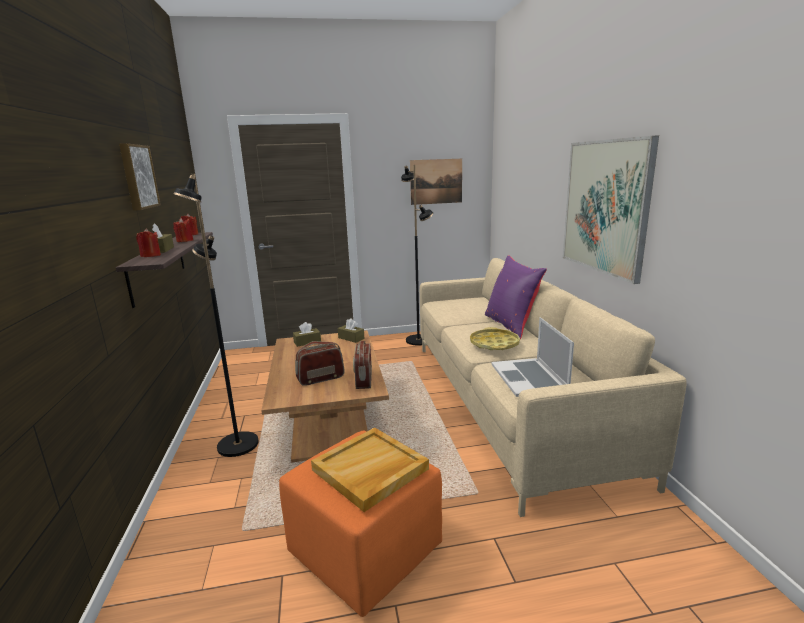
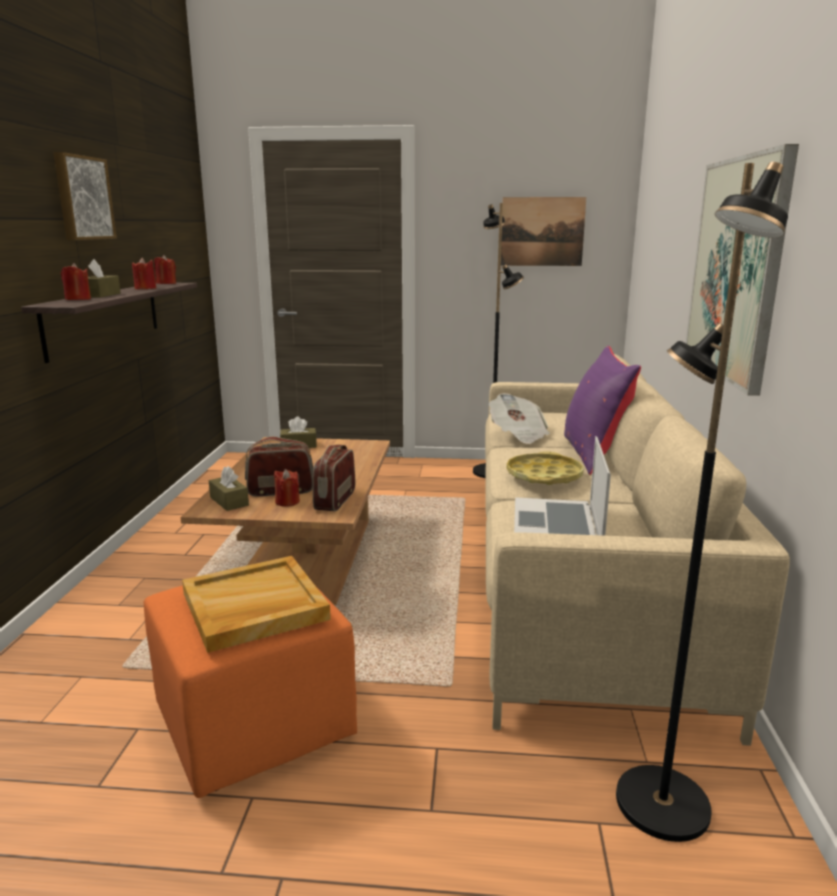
camera: 15 degrees right, 0 degrees up
(237, 445) = (174, 567): black floor lamp -> black floor lamp (660, 804)
(331, 386) = (287, 502): none -> red candle
(351, 338) = (359, 447): brown tissue box -> brown tissue box (229, 501)
(455, 317) = (518, 434): none -> newspaper

